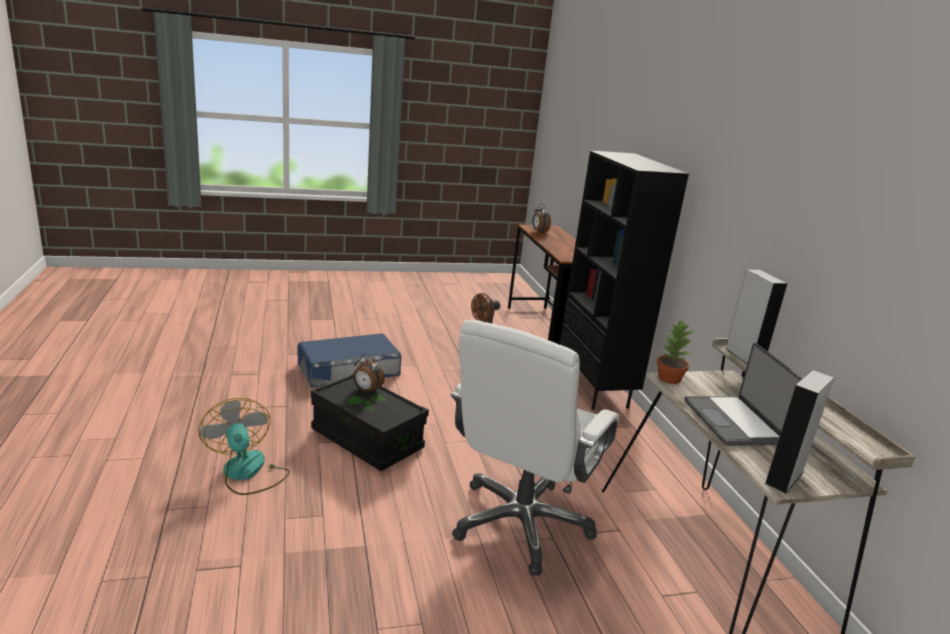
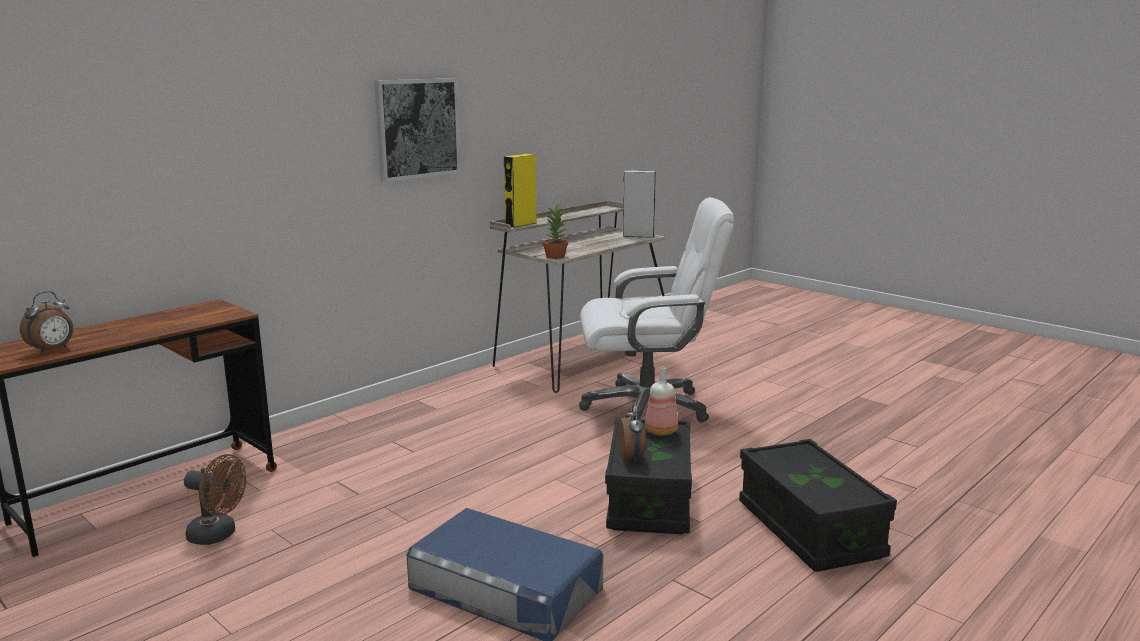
camera: 120 degrees left, 5 degrees down
(247, 473) = (809, 530): fan -> black storage box
(383, 414) = (662, 431): none -> bottle
(595, 389) = (344, 428): black bookcase -> none
(730, 206) = (417, 128): none -> picture
(734, 422) = (591, 244): laptop -> none
(744, 357) = (520, 224): grey speaker -> yellow speaker

